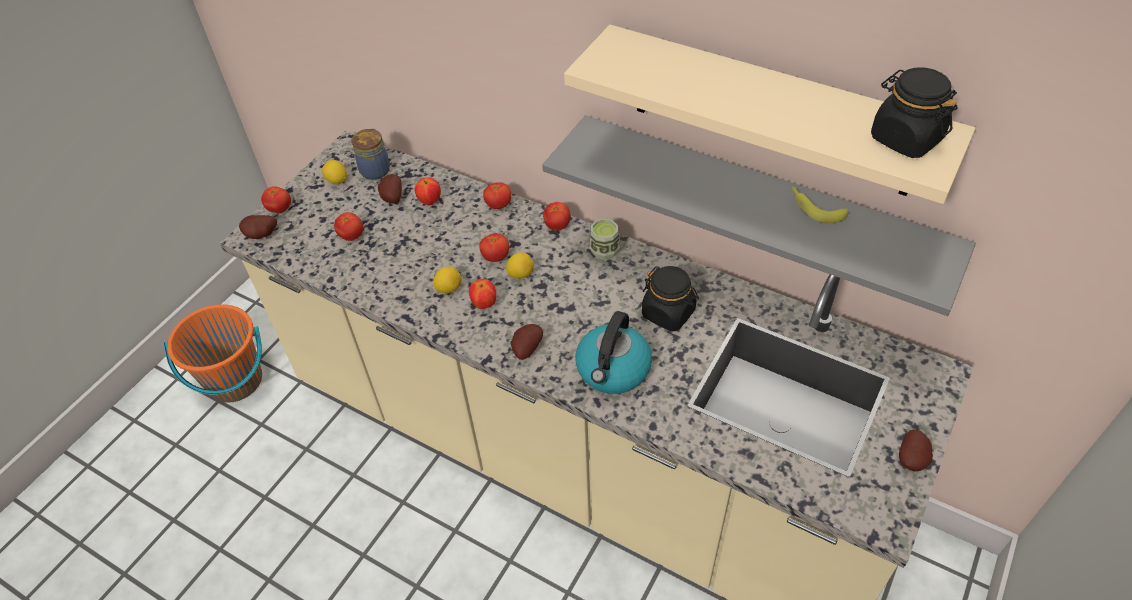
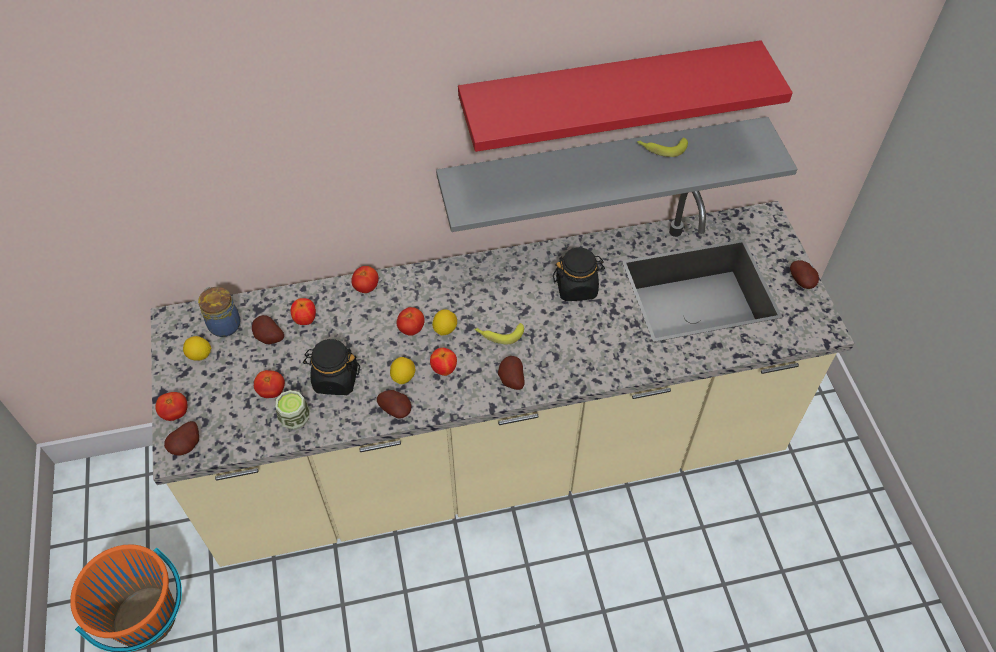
camera: 45 degrees left, 5 degrees up
(416, 309) = (397, 410): none -> potato
(557, 226) = (430, 274): tomato -> none
(558, 306) = (498, 334): none -> banana
(604, 251) = (485, 271): cup -> cup (295, 419)
(613, 370) = (584, 352): kettle -> none
(771, 112) = (608, 94): beige shelf -> red shelf
(905, 138) = (735, 69): black jar -> black jar (335, 379)

